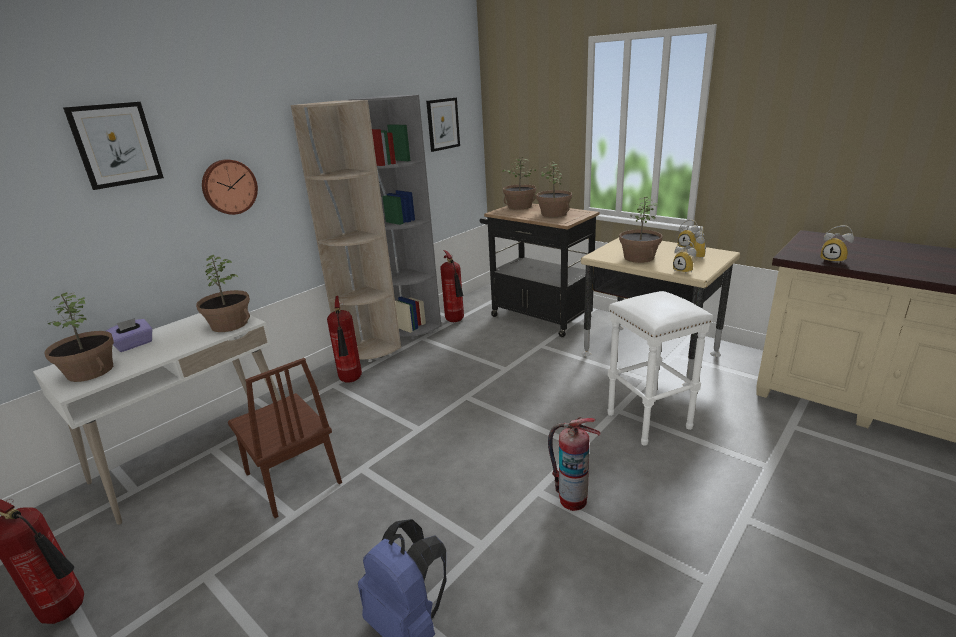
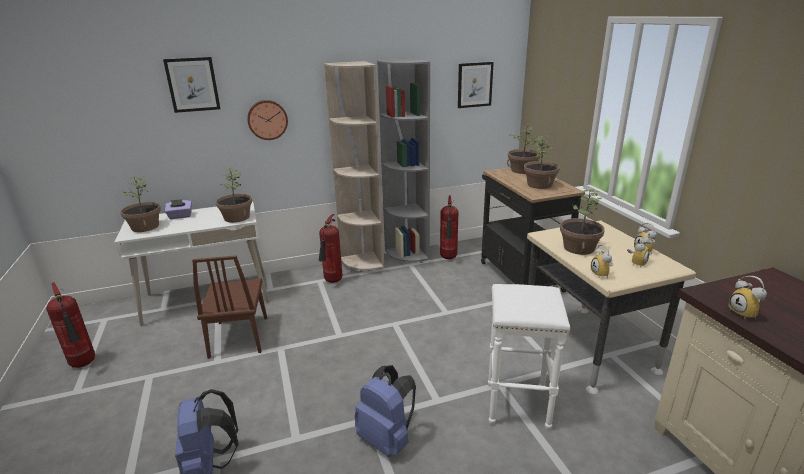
camera: 30 degrees right, 0 degrees up
(572, 499) = (387, 438): fire extinguisher -> blue backpack

